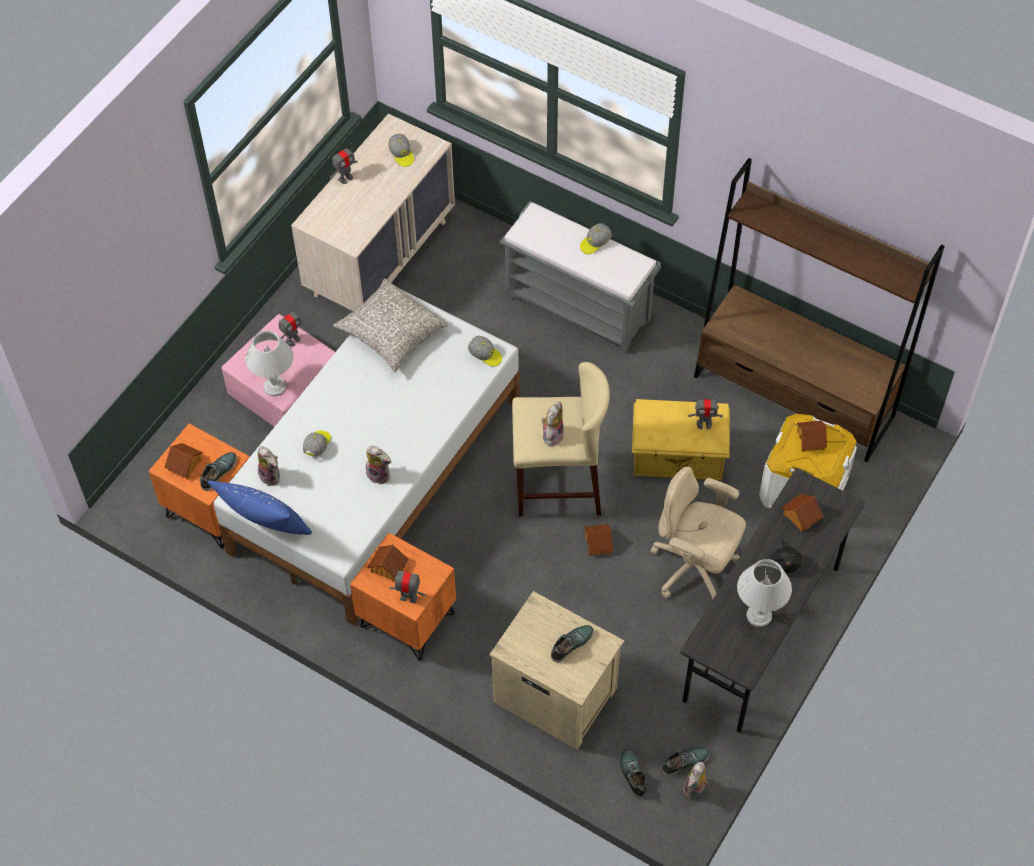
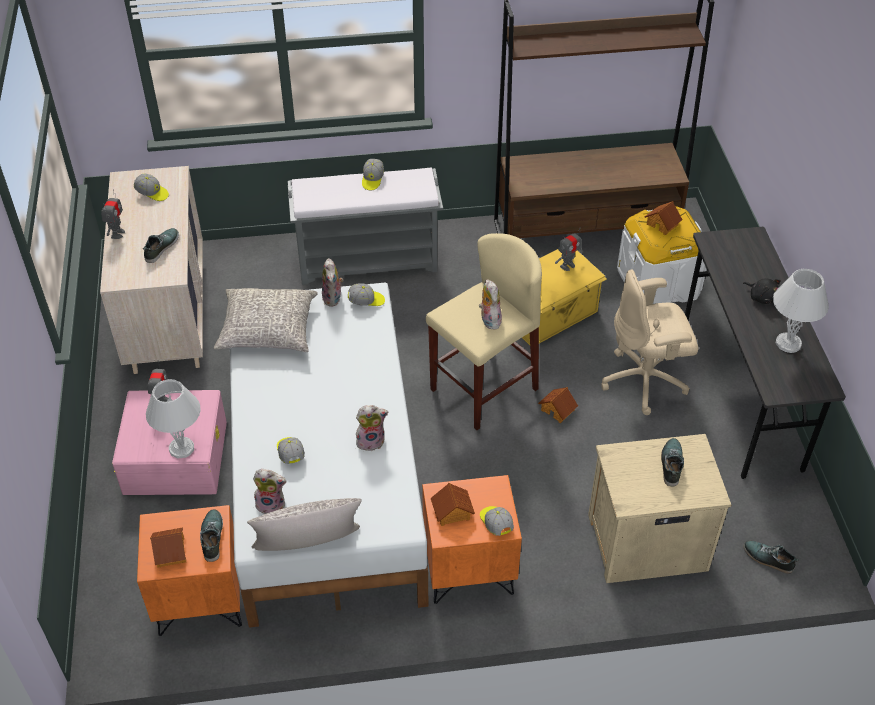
camera: 40 degrees left, 10 degrees down
(265, 526) = (308, 550): blue pillow -> grey pillow
(408, 597) = (495, 523): toy robot -> cap
(685, 761) = (792, 520): shoe -> shoe (161, 247)
(695, 789) = (821, 535): plush toy -> plush toy (333, 298)
(800, 516) = (735, 261): toy house -> none

